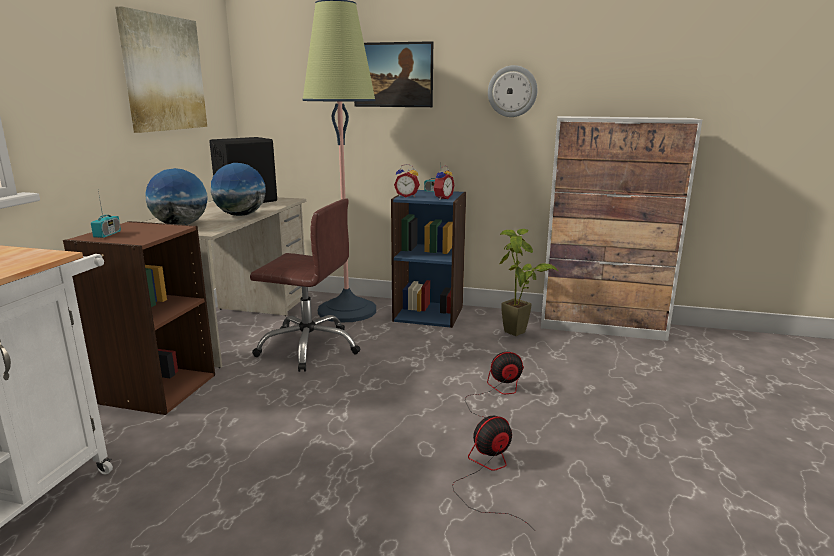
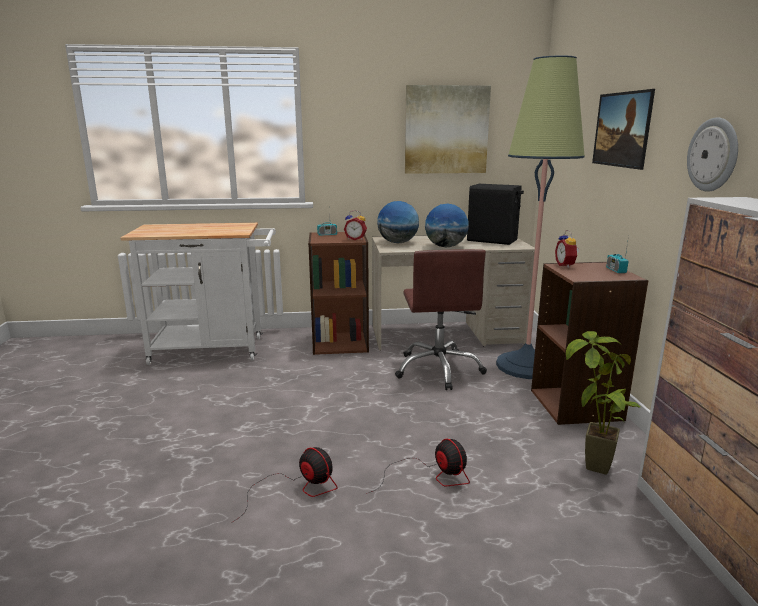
camera: 70 degrees right, 0 degrees up
(429, 313) = (577, 405): blue bookcase -> brown bookcase
(442, 198) = (583, 276): alarm clock -> alarm clock (355, 239)

